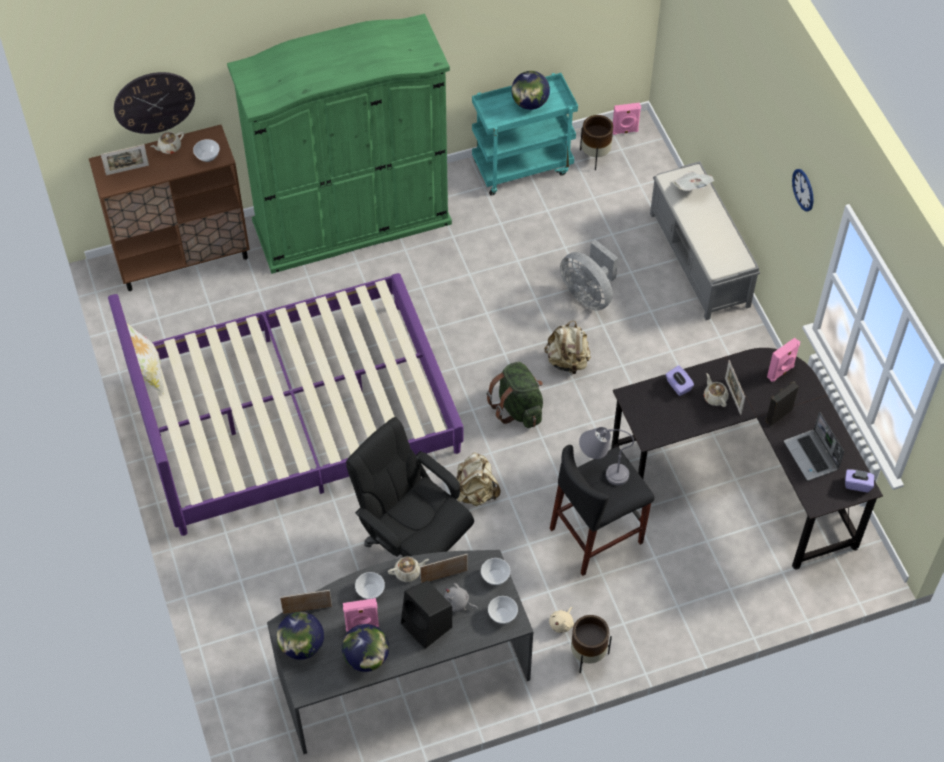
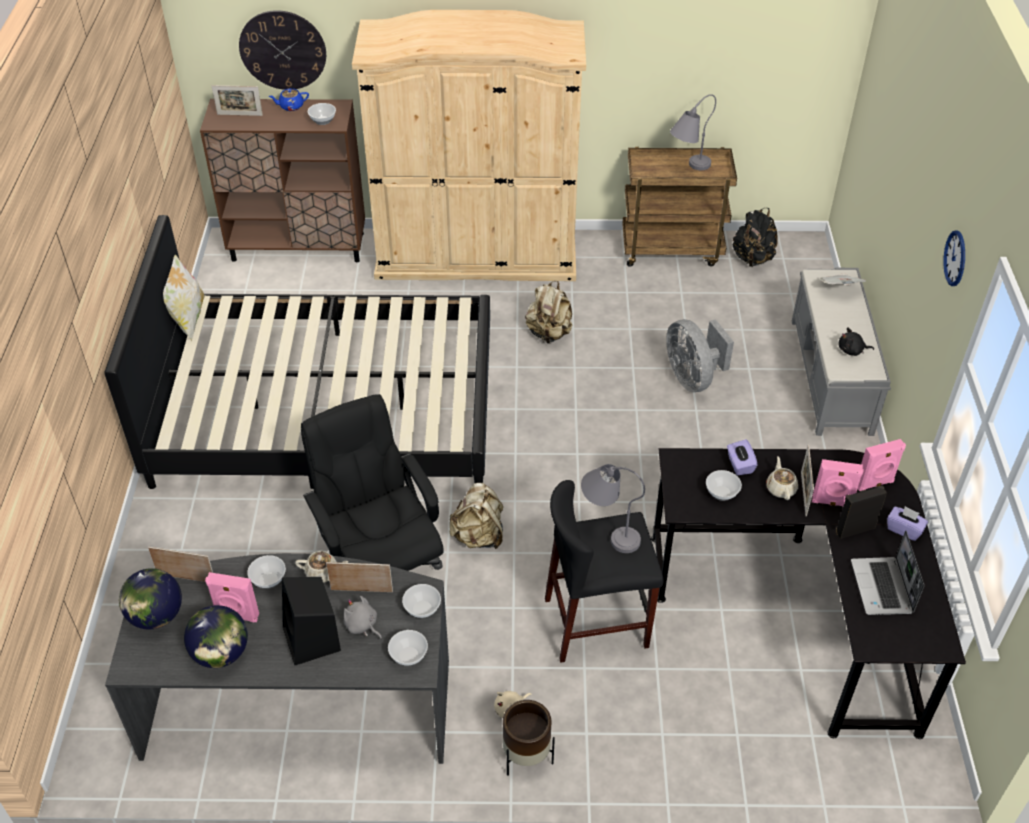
camera: 20 degrees right, 10 degrees down
(169, 147) = (291, 106): beige teapot -> blue teapot
(294, 415) = (326, 408): purple bed -> black bed
(352, 222) = (476, 256): green wardrobe -> beige wardrobe
(518, 408) = (566, 465): green backpack -> none
(522, 166) = (672, 249): turquoise cart -> brown cart
(530, 103) = (687, 168): globe -> grey table lamp
(568, 361) = (642, 435): beige backpack -> beige backpack (549, 333)
(595, 156) = (753, 258): brown planter -> black backpack
(625, 131) = (793, 244): pink speaker -> pink speaker (832, 502)
(674, 414) = (722, 493): none -> bowl
(720, 246) = (852, 350): none -> black plush toy
(857, 484) = (934, 639): purple tissue box -> purple tissue box (904, 529)

